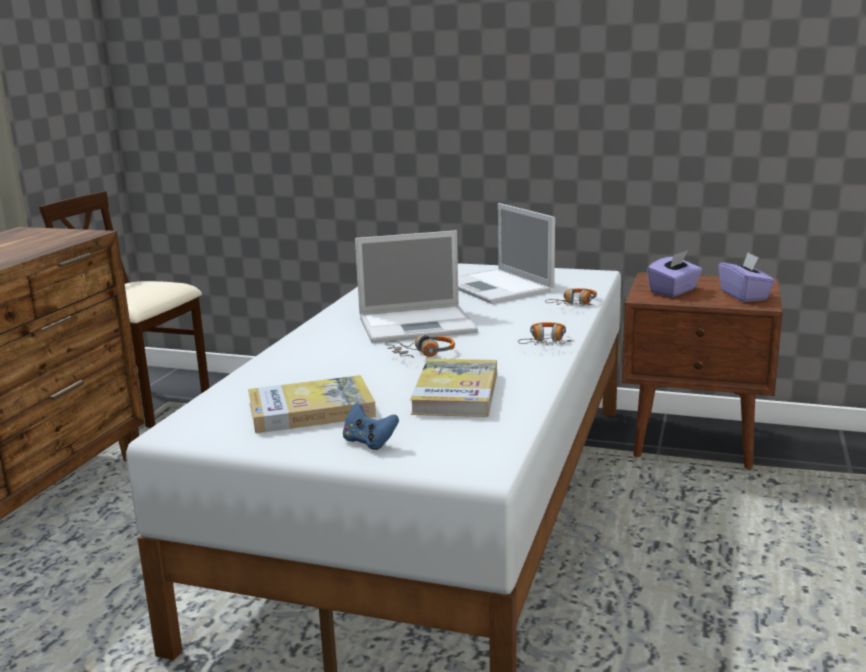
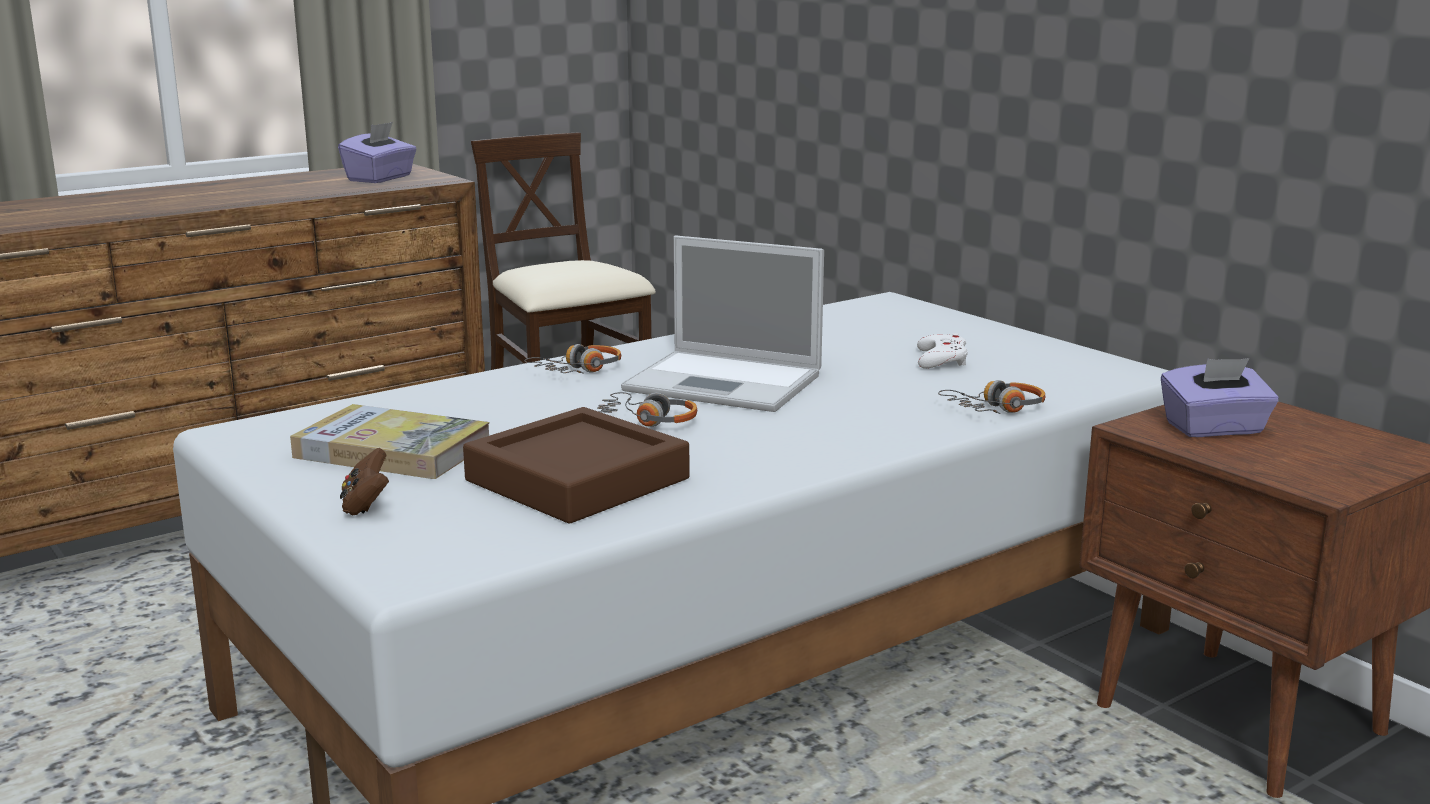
camera: 35 degrees right, 0 degrees up
(369, 442) = (366, 505): blue game controller -> brown game controller
(456, 393) = (577, 480): book -> brown tray
(498, 288) = (941, 359): laptop -> white game controller
(546, 342) = (834, 449): headphones -> headphones (578, 370)
(744, 296) = (1328, 466): purple tissue box -> purple tissue box (380, 178)

